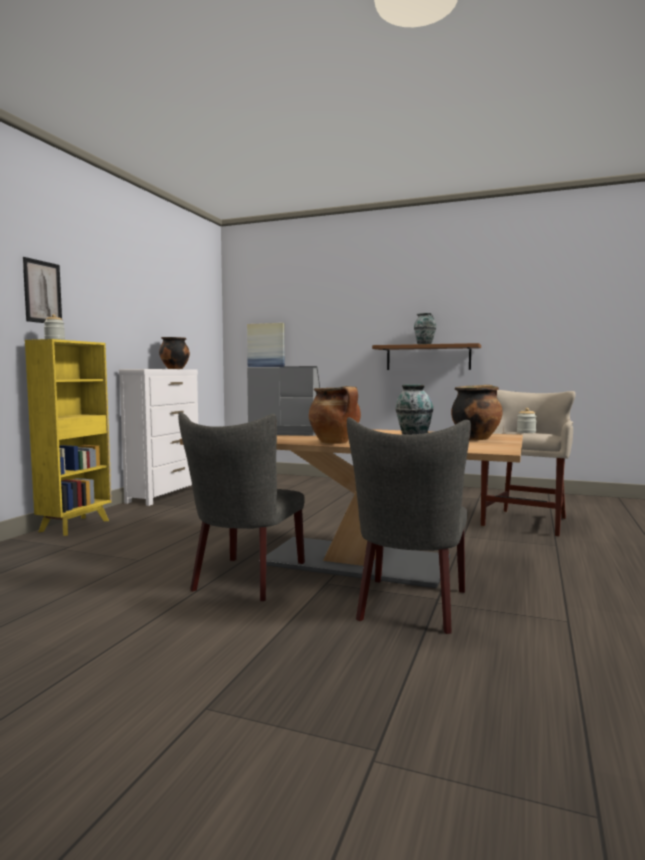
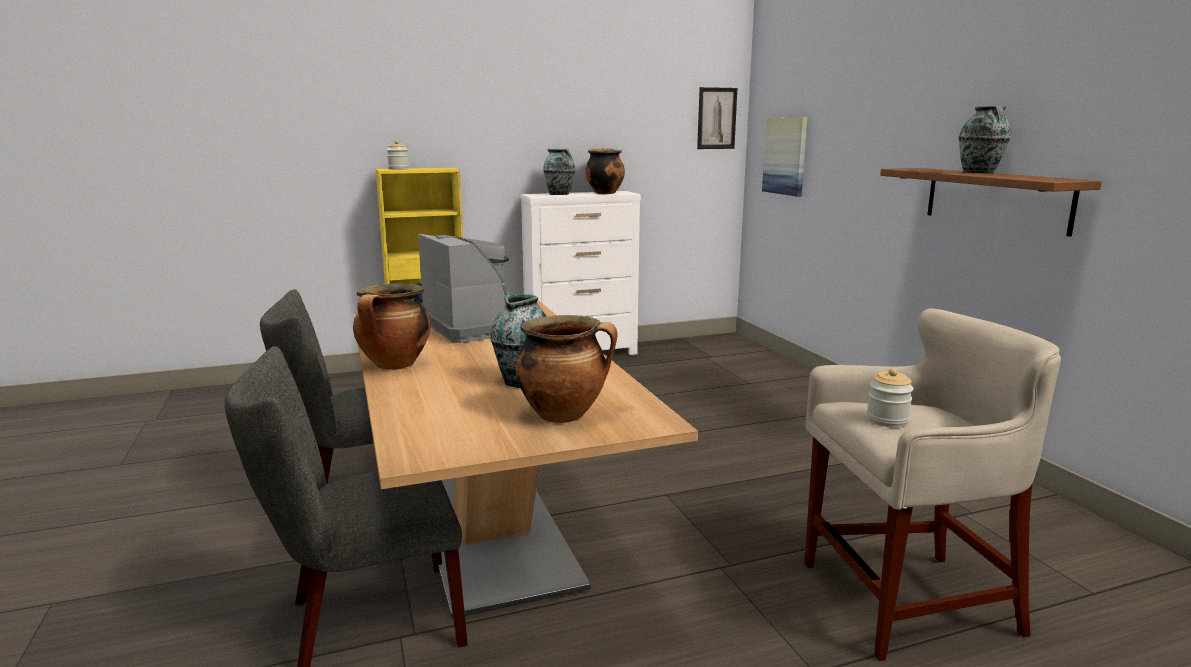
camera: 50 degrees right, 10 degrees up
(42, 292) = (406, 112): picture -> picture (716, 118)
(151, 368) = (559, 194): none -> vase

